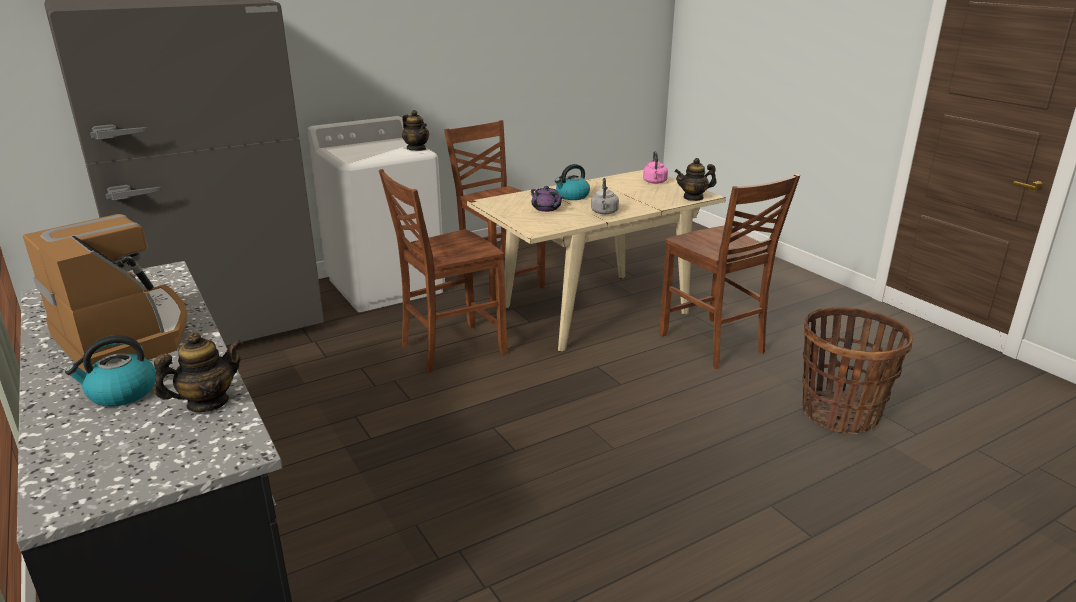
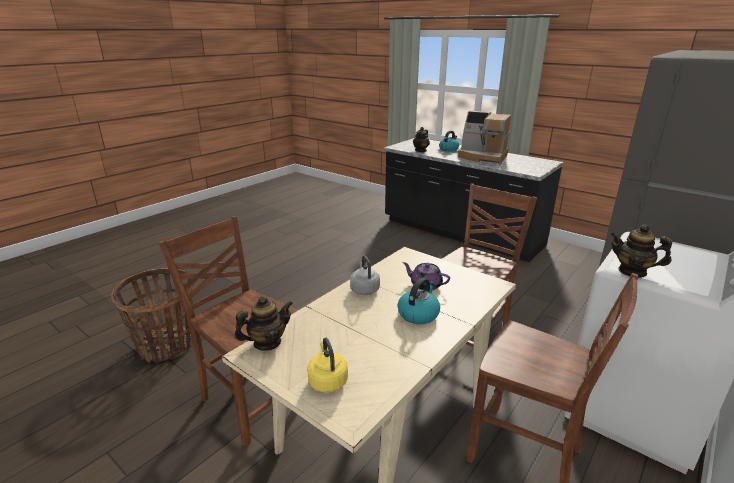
camera: 160 degrees right, 0 degrees up
(655, 182) = (327, 380): pink kettle -> yellow kettle

